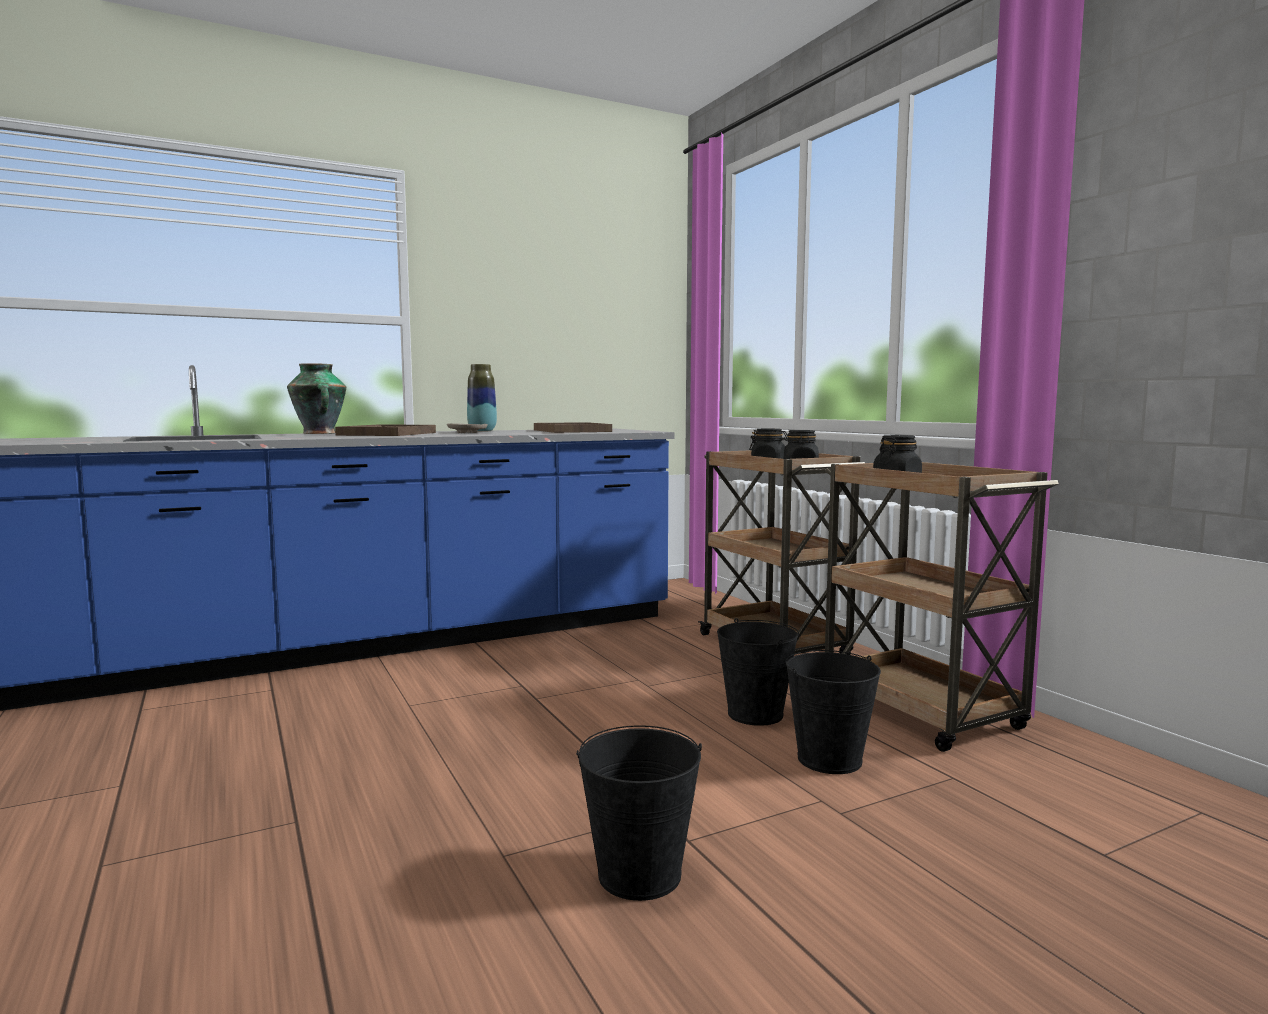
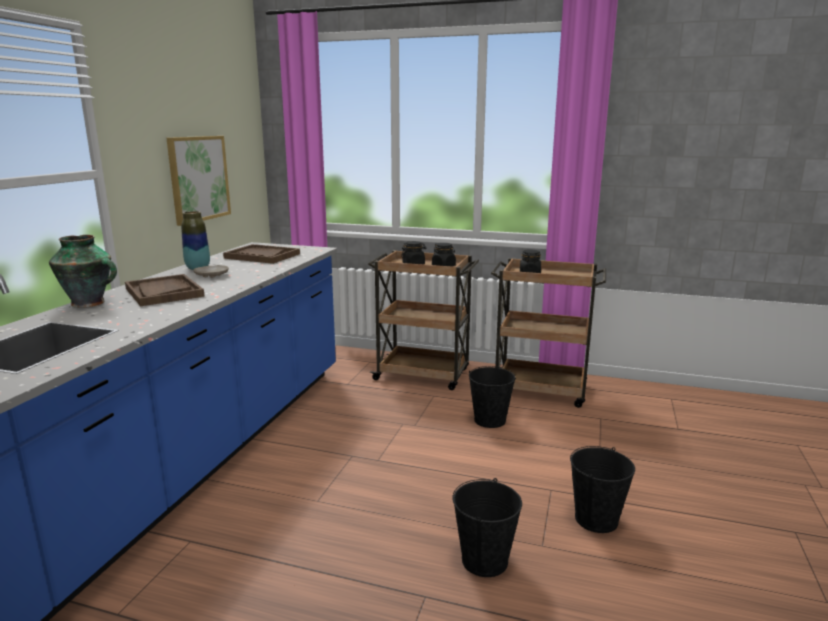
camera: 45 degrees left, 10 degrees up
(556, 345) = (198, 178): none -> picture
(830, 759) = (555, 430): black bucket -> black bucket (485, 560)

